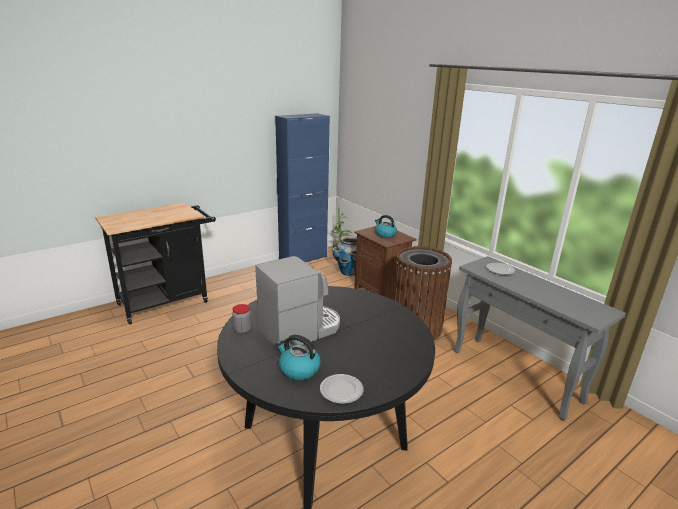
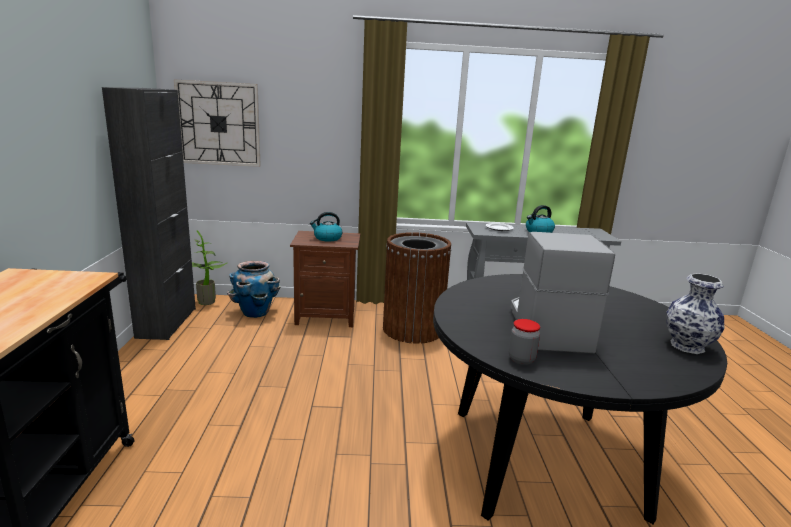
camera: 55 degrees left, 5 degrees down
(298, 369) = (637, 354): kettle -> kettle (538, 232)
(303, 258) = (167, 322): blue cabinet -> black cabinet
(341, 390) = (687, 345): plate -> vase
(361, 138) = (219, 124): none -> wall clock

